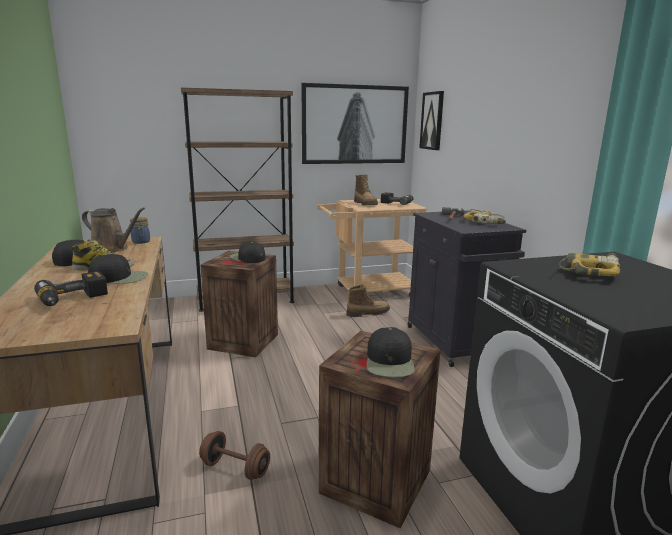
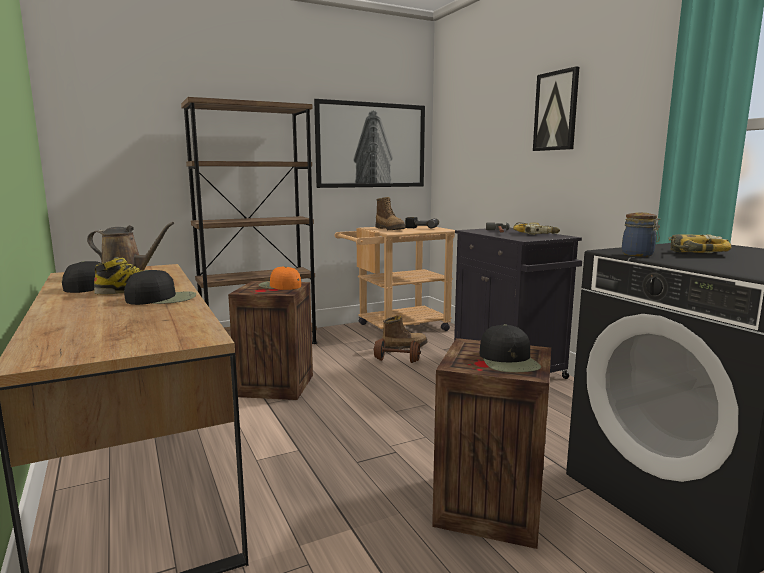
camera: 10 degrees left, 5 degrees down
(74, 299) = (123, 319): power drill -> none
(141, 242) = (158, 269): jar -> jar (638, 254)
(235, 468) = (324, 514): brown dumbbell -> brown dumbbell (397, 361)
(247, 258) = (279, 286): black cap -> orange cap
(432, 121) = (455, 139): picture -> picture (556, 111)

